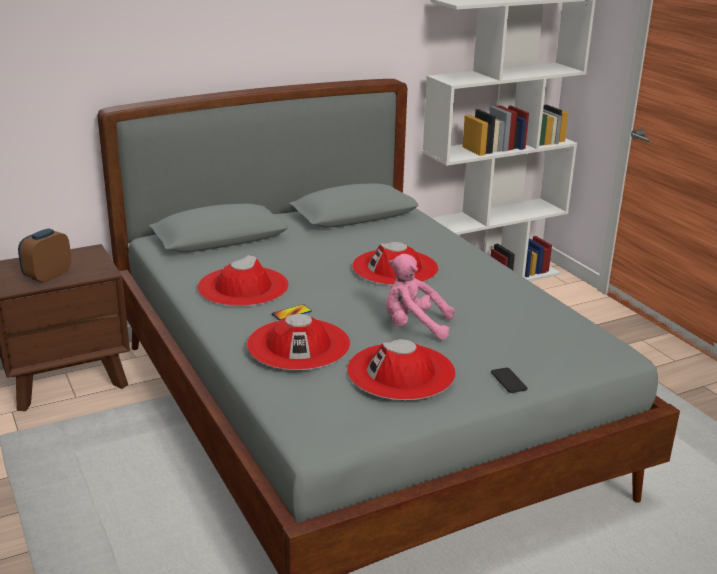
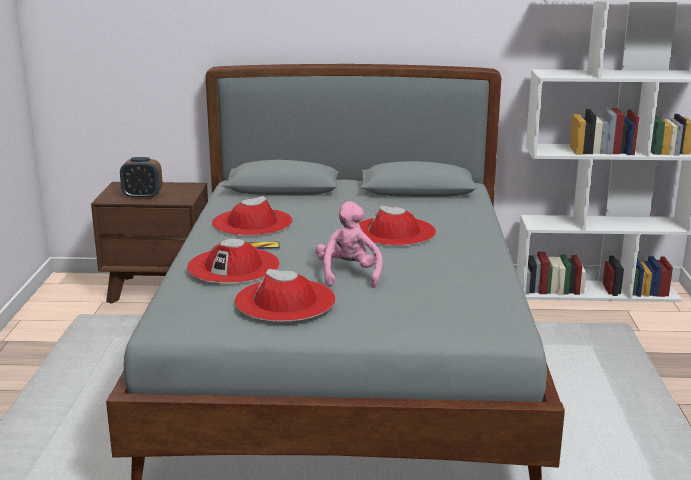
camera: 30 degrees right, 5 degrees down
(48, 276) = (142, 196): alarm clock -> alarm clock turned 150 degrees counterclockwise
(413, 326) = (348, 275): pink plush toy -> pink plush toy turned 45 degrees clockwise
(508, 381) = (371, 329): phone -> none

